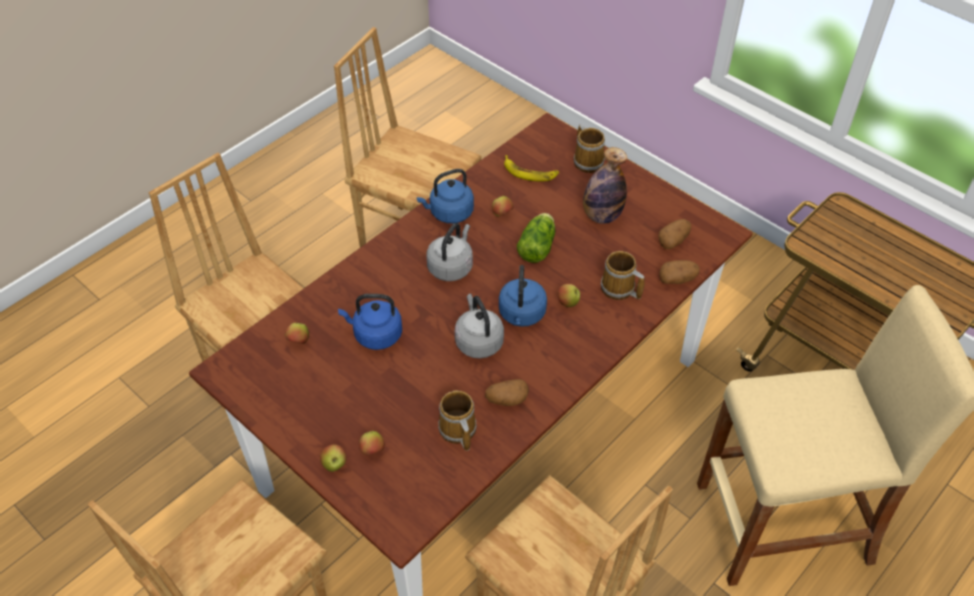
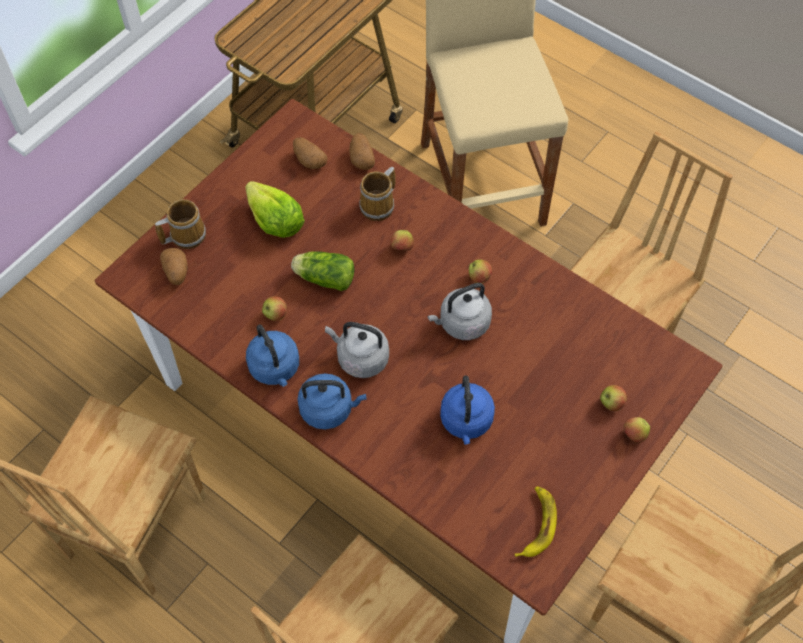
camera: 95 degrees left, 10 degrees up
(299, 341) = (485, 499): apple -> apple (479, 278)
(457, 431) = (574, 332): mug -> none
(506, 399) = (530, 294): potato -> potato (176, 272)
(522, 315) = (422, 287): blue kettle -> blue kettle (329, 409)
(530, 172) = (205, 291): banana -> banana (536, 524)
(601, 216) = (274, 221): bottle -> lettuce

